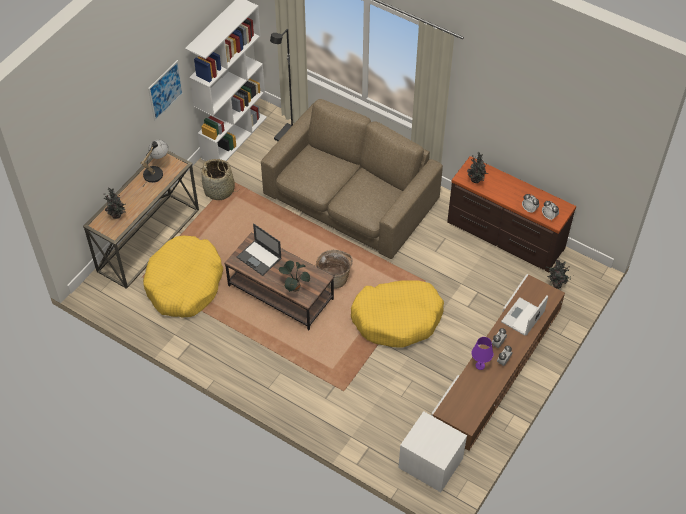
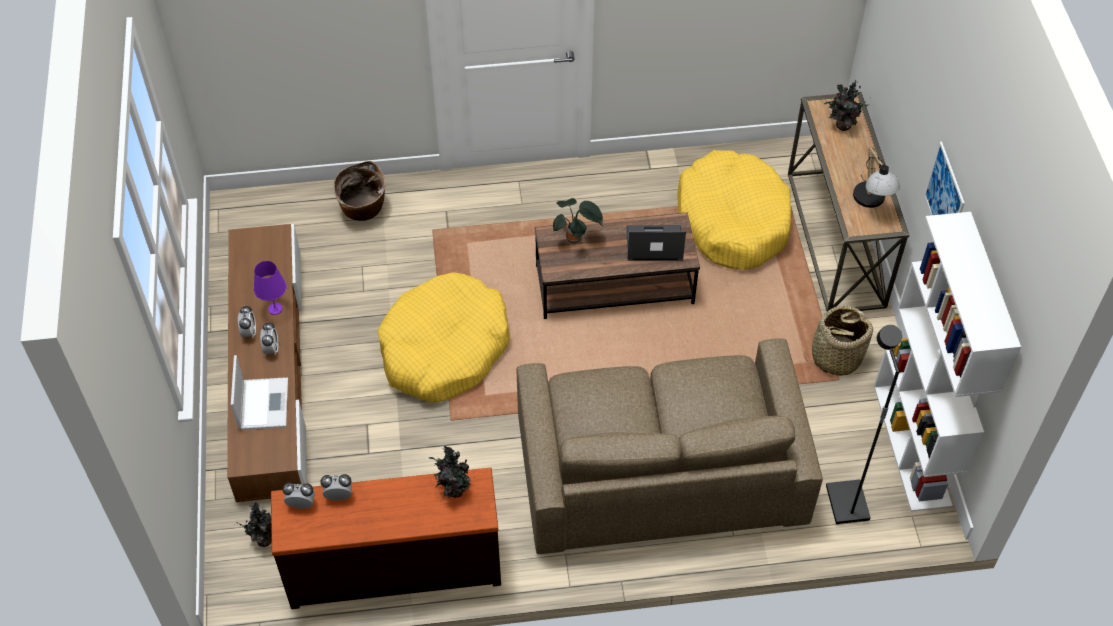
camera: 140 degrees right, 0 degrees up
(334, 277) = (569, 346): basket -> basket (363, 210)
(430, 463) = (271, 222): white nightstand -> none

